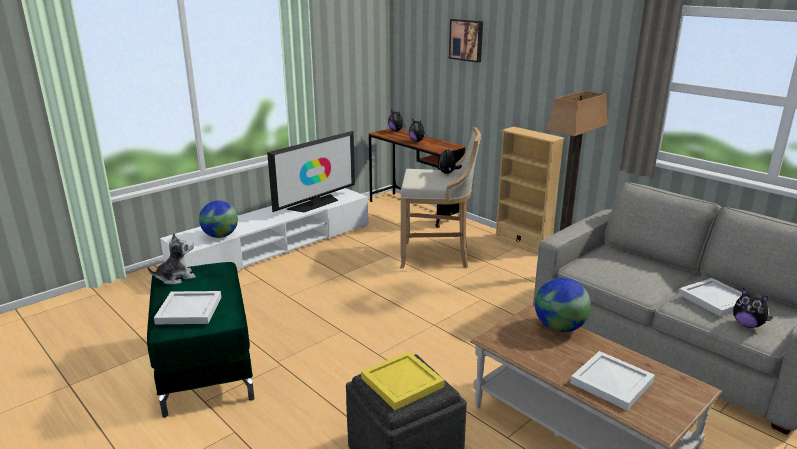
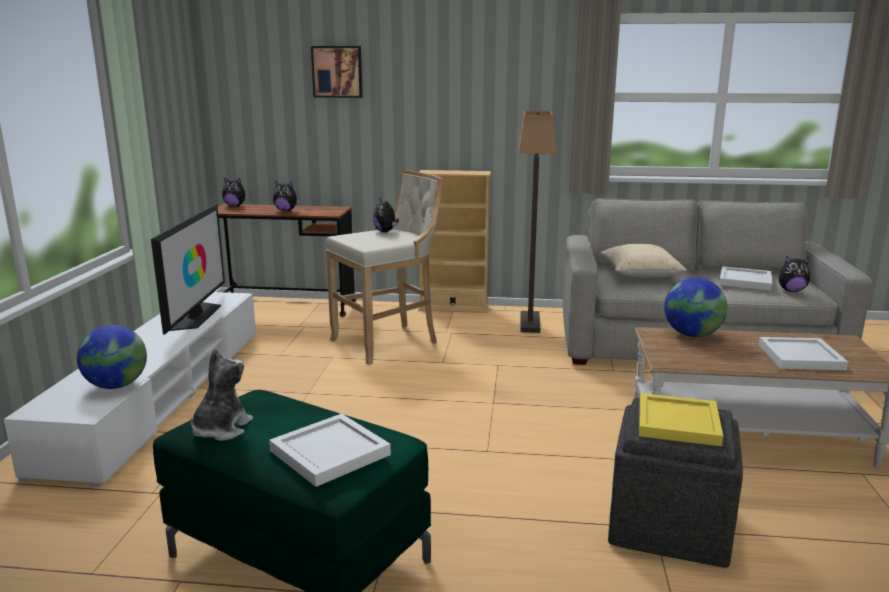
camera: 40 degrees left, 5 degrees down
(623, 263) = (640, 275): none -> beige pillow

